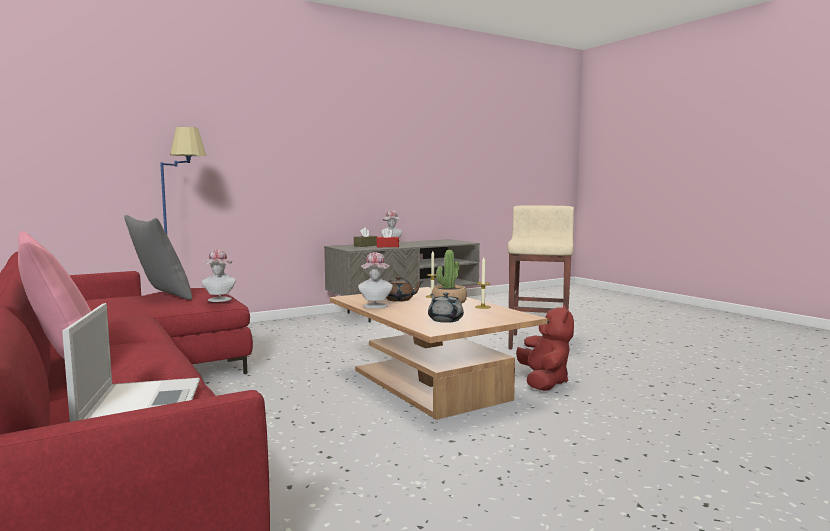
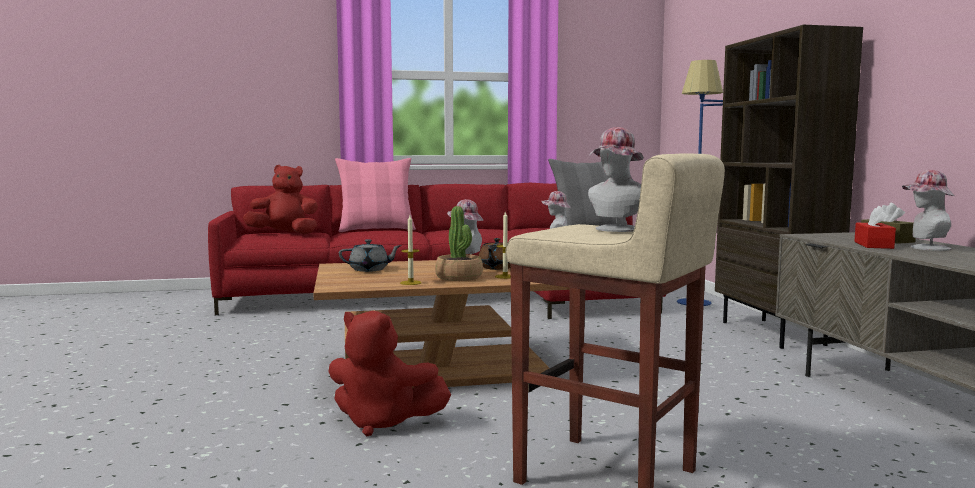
camera: 110 degrees right, 0 degrees up
(142, 404) = (285, 234): laptop -> red plush toy
(278, 325) = (774, 333): none -> brown bookcase
(532, 238) = (615, 230): none -> hat

